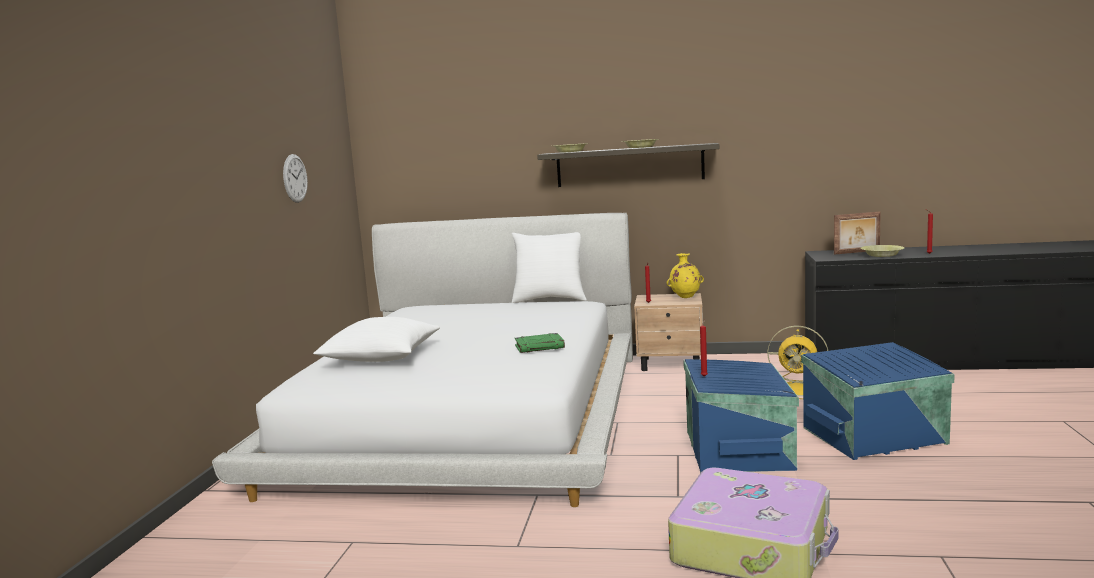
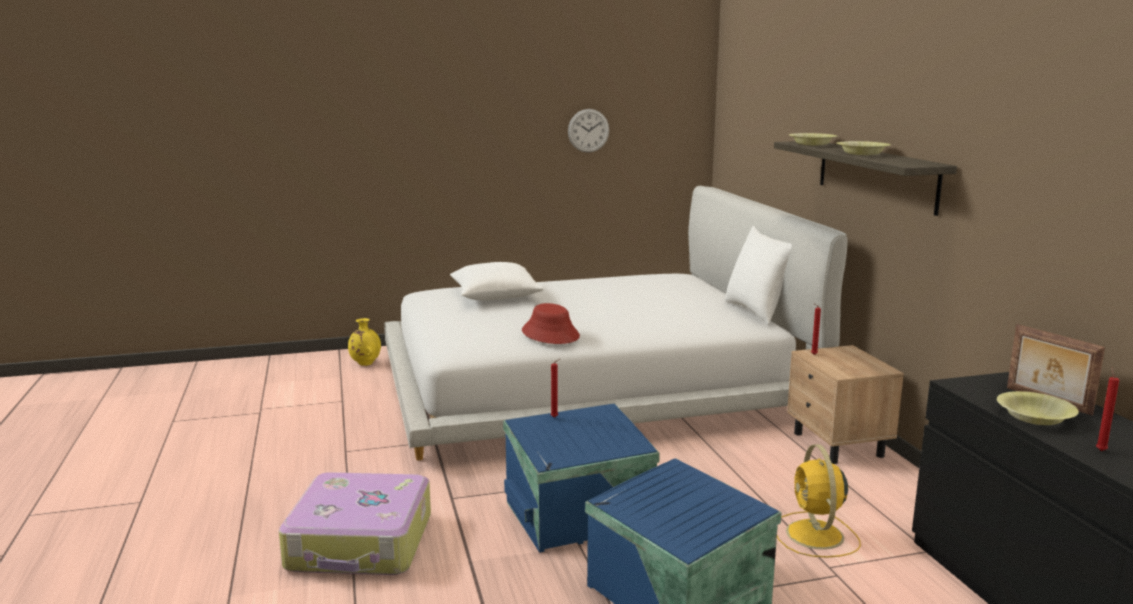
camera: 65 degrees right, 5 degrees up
(540, 347) = (550, 334): green book -> red hat
(685, 297) = (865, 368): yellow vase -> yellow vase (365, 364)

